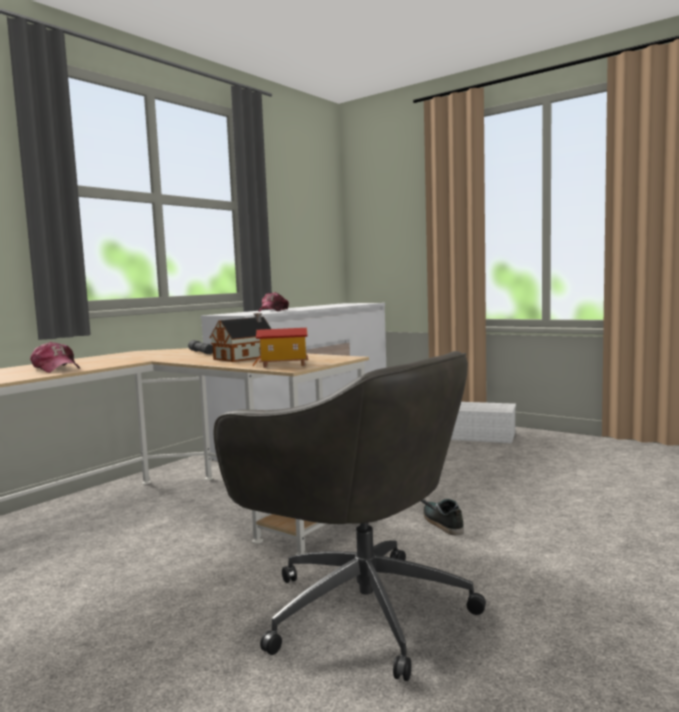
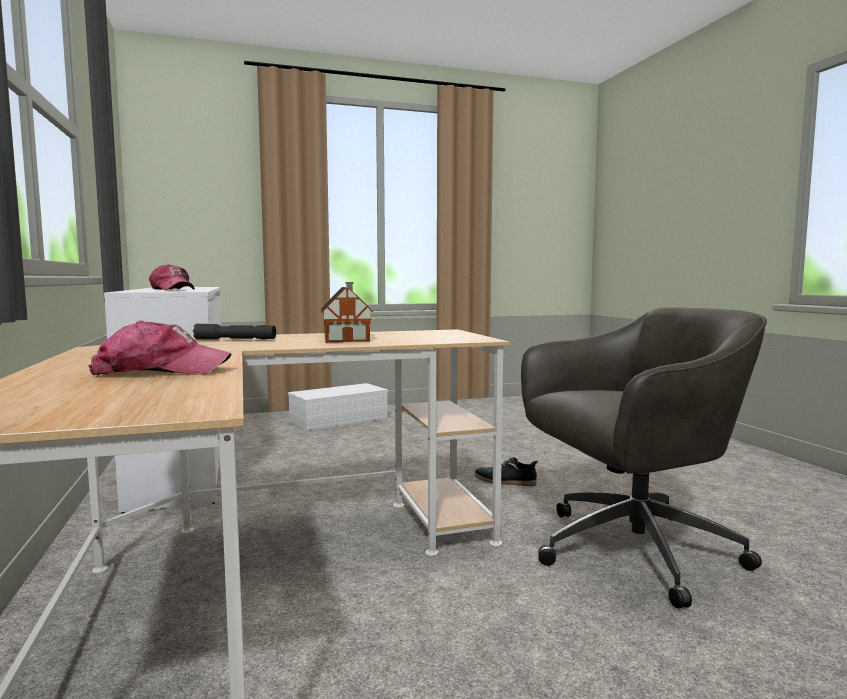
camera: 55 degrees left, 0 degrees up
(283, 365) = (447, 338): toy house -> none

